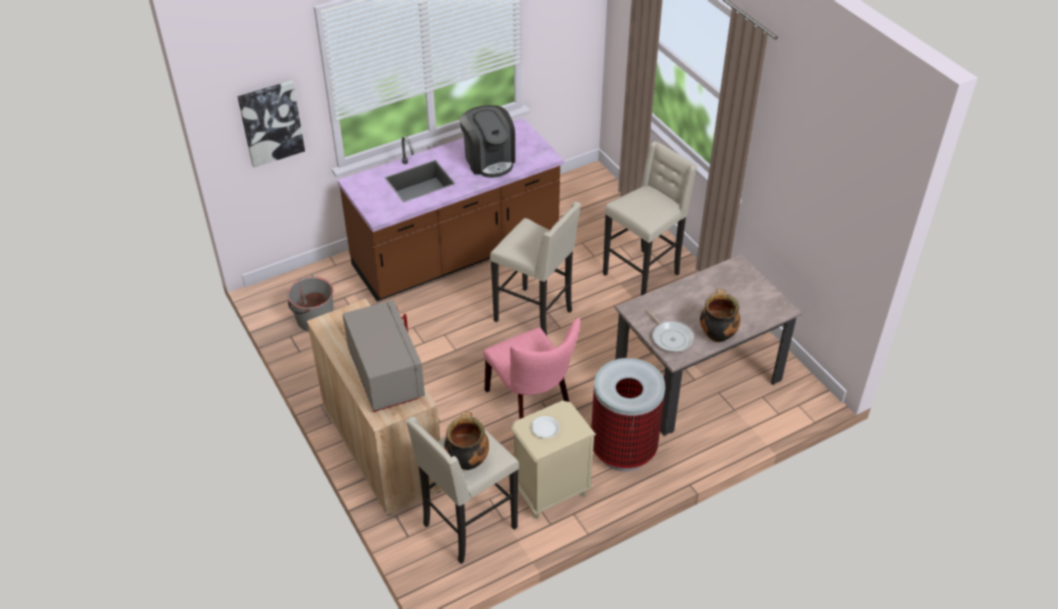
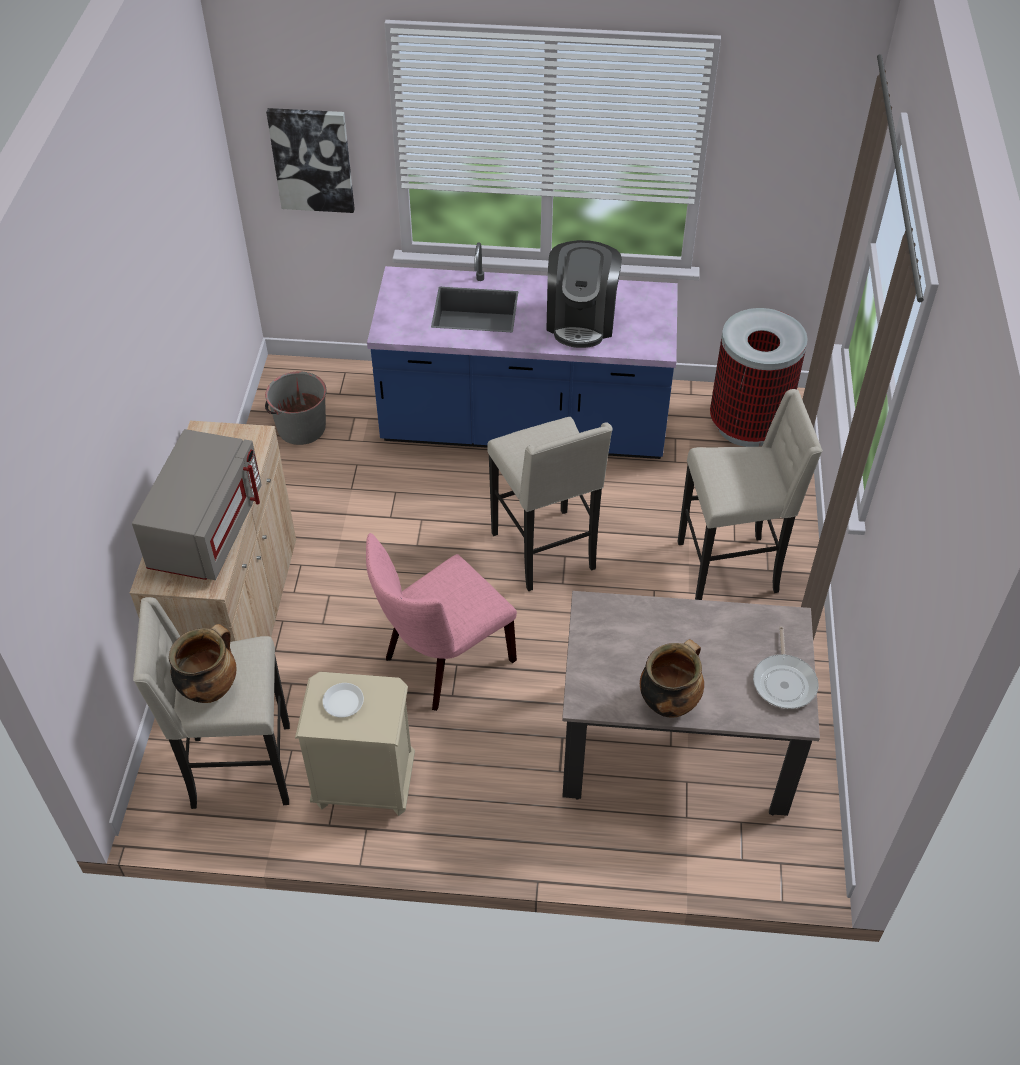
camera: 35 degrees right, 5 degrees up
(456, 253) = (524, 426): brown counter -> blue counter
(532, 404) = (442, 662): pink chair -> pink chair turned 45 degrees clockwise
(623, 450) = (497, 785): trash can -> trash can (747, 425)
(671, 337) = (603, 672): frying pan -> frying pan (784, 681)

